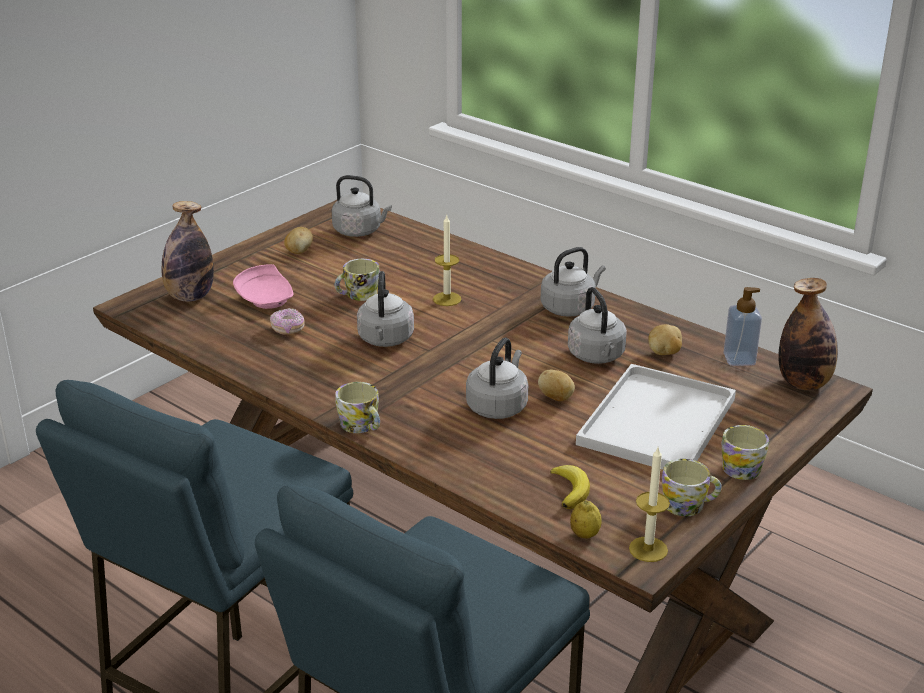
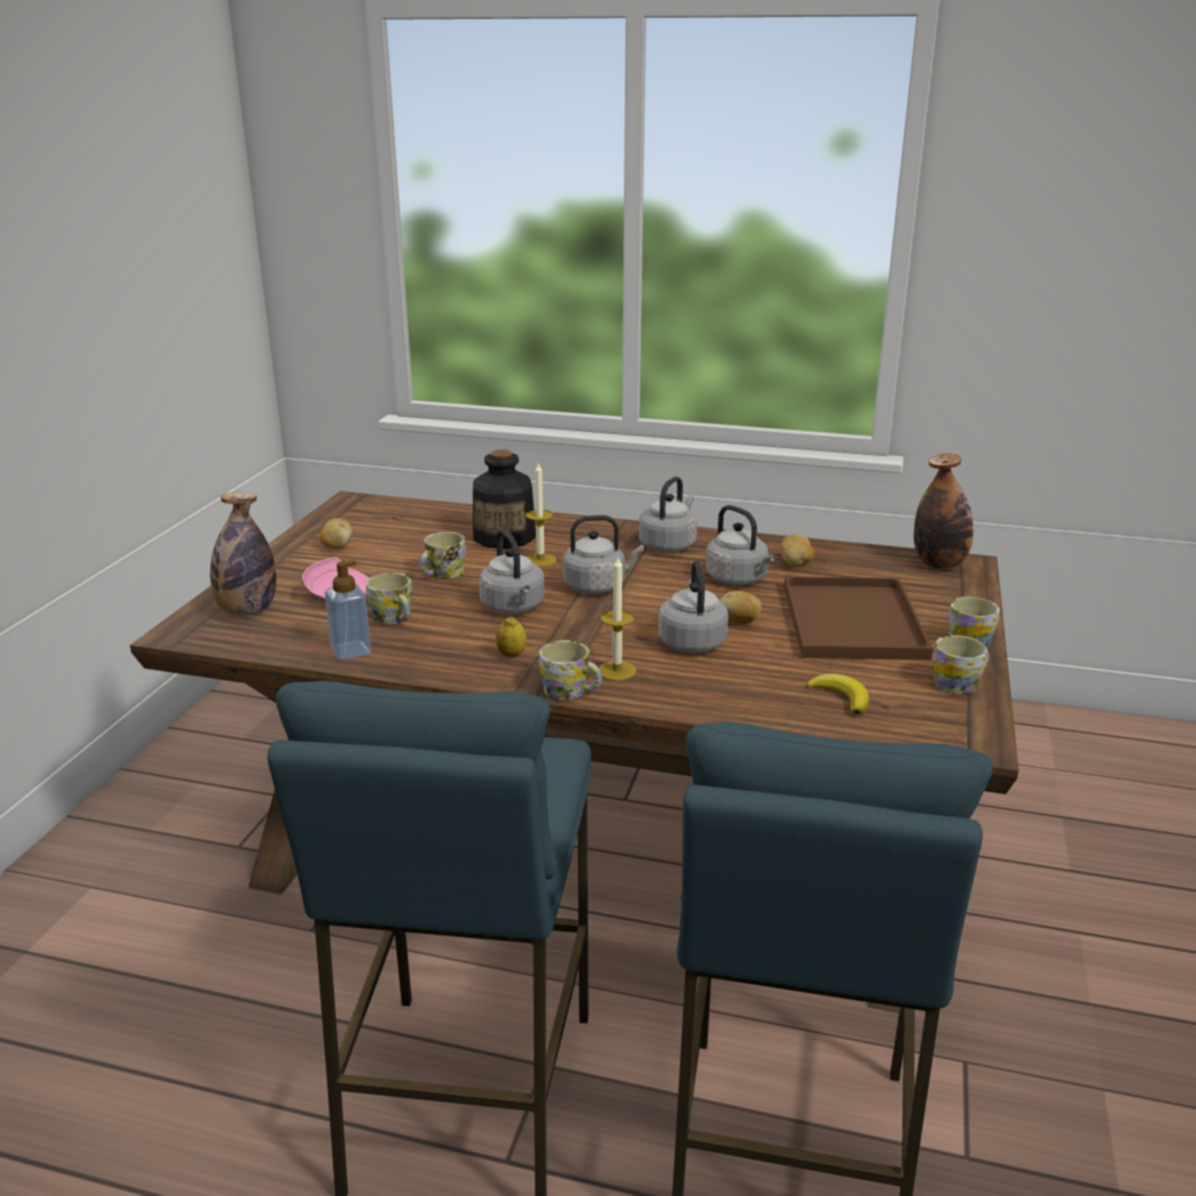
camera: 25 degrees left, 5 degrees down
(288, 328) = (394, 619): donut -> mug
(360, 231) = (387, 518): grey kettle -> grey kettle (597, 586)
(438, 269) = (505, 537): none -> bottle
(585, 534) = (899, 734): lemon -> lemon (511, 654)
(648, 549) = (969, 731): candle -> candle (617, 671)
(657, 423) = (855, 622): white tray -> brown tray
(739, 359) = (865, 556): soap dispenser -> soap dispenser (351, 651)

